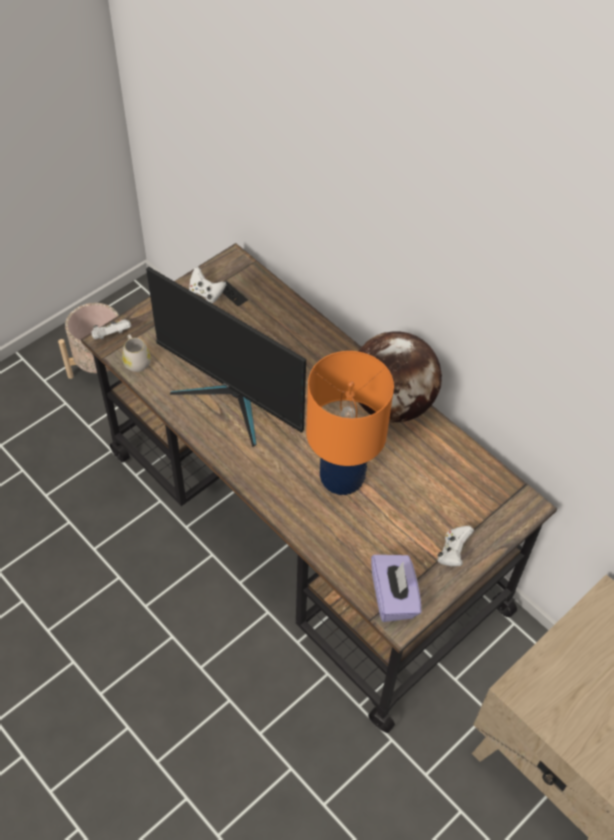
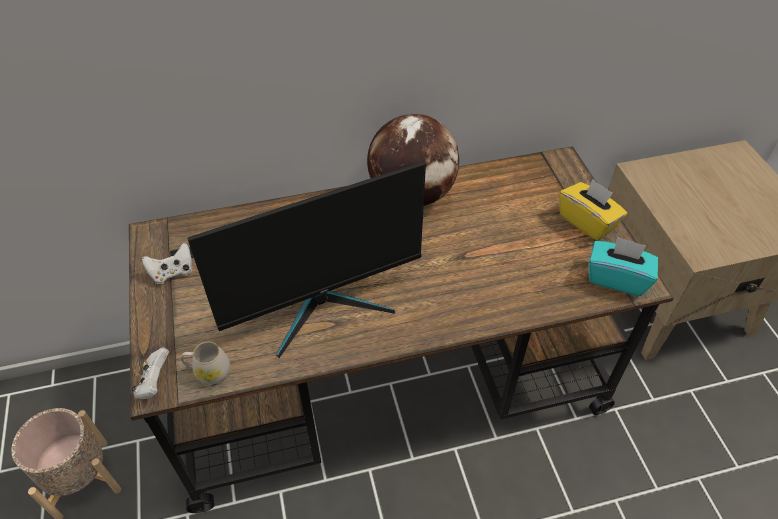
camera: 60 degrees left, 5 degrees down
(342, 480) = (474, 261): orange table lamp -> none
(393, 597) = (617, 278): purple tissue box -> turquoise tissue box
(452, 552) = (587, 221): white game controller -> yellow tissue box

